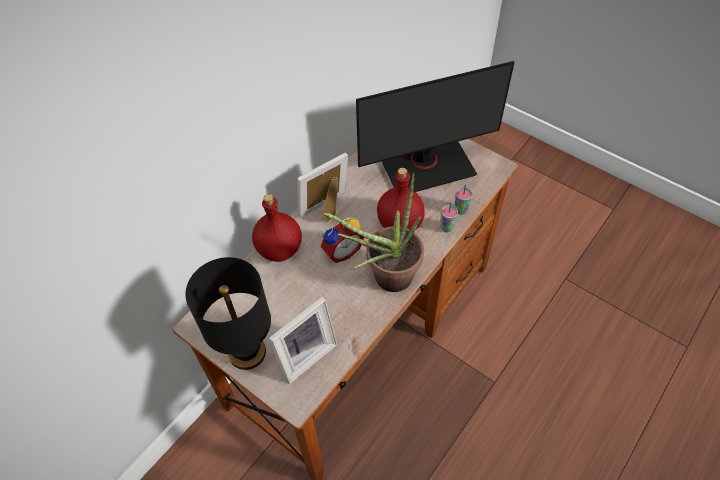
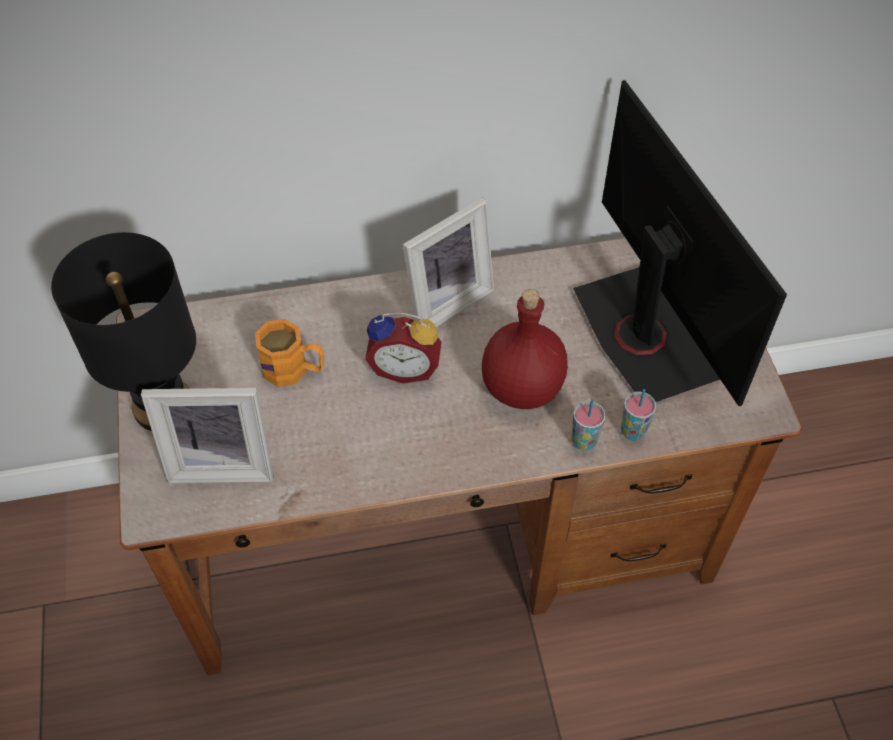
camera: 40 degrees right, 0 degrees up
(279, 249) = (332, 307): red bottle -> none
(292, 289) = (294, 370): none -> orange mug
(327, 210) = (445, 300): picture frame -> picture frame turned 135 degrees clockwise
(385, 279) = (422, 447): potted plant -> none
(426, 165) = (650, 333): monitor -> monitor turned 135 degrees counterclockwise

